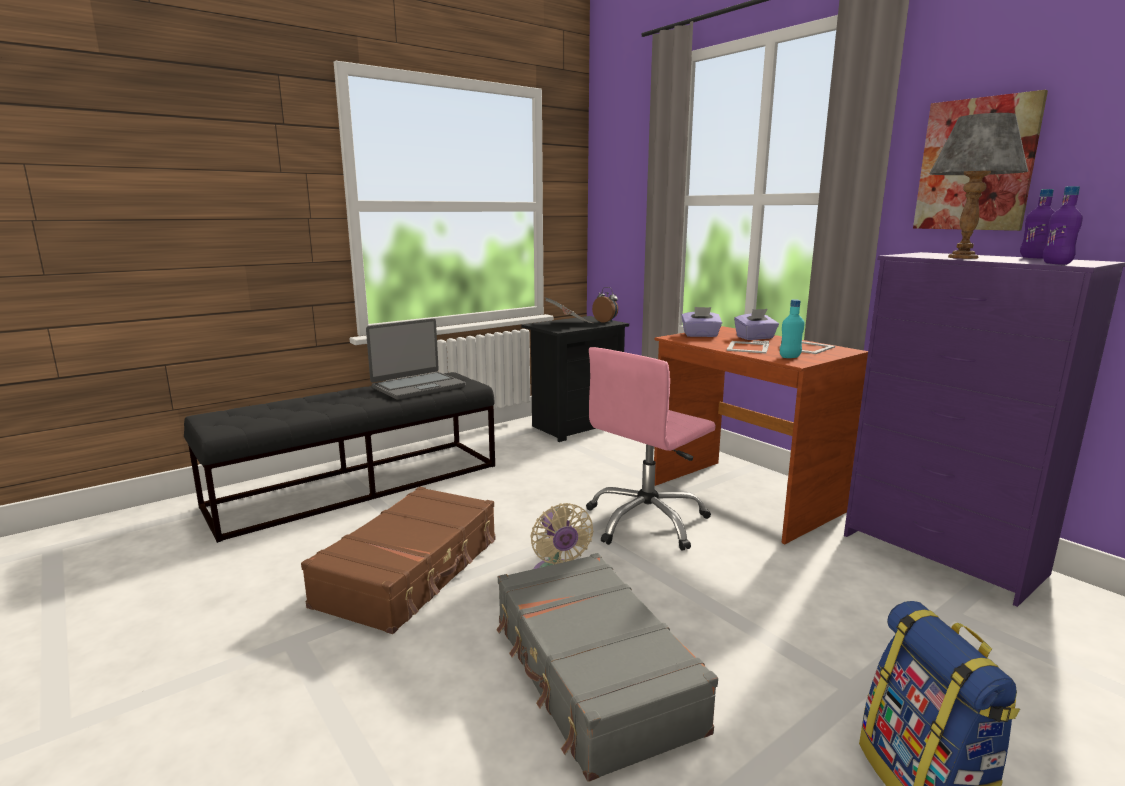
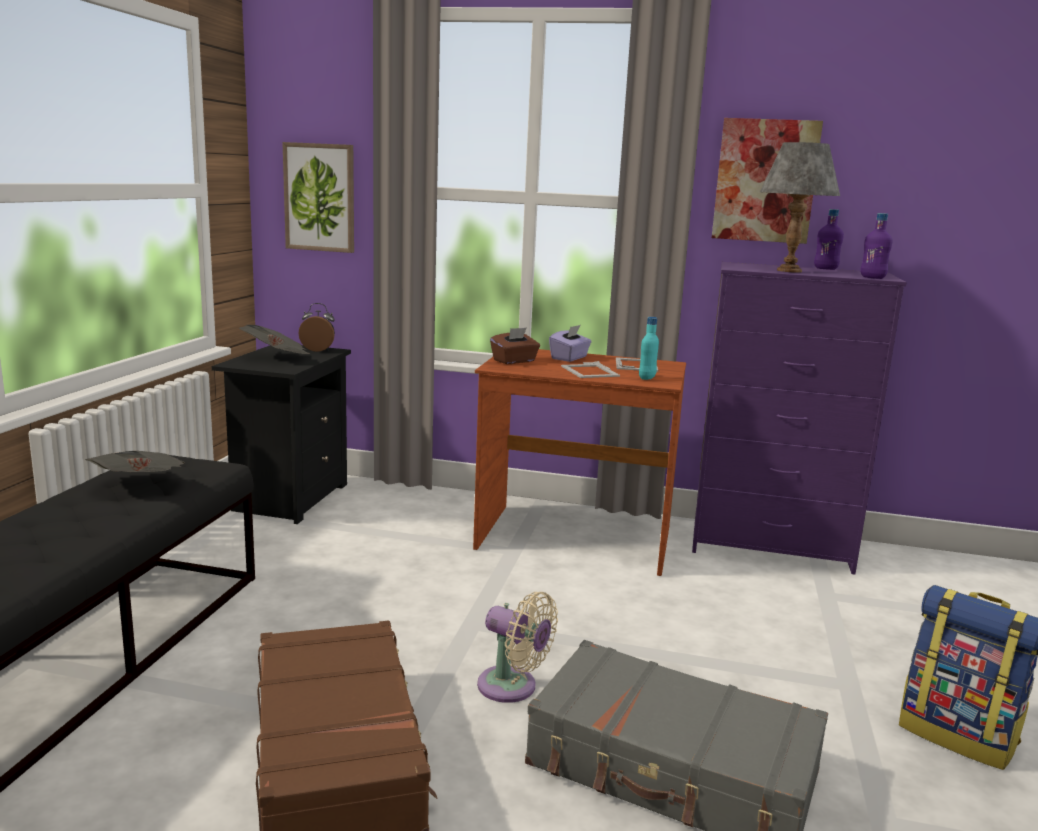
camera: 40 degrees left, 0 degrees up
(418, 387) = (140, 486): laptop -> newspaper
(623, 209) = (320, 197): none -> picture
(647, 522) = (520, 593): pink office chair -> none
(700, 335) = (514, 361): purple tissue box -> brown tissue box

